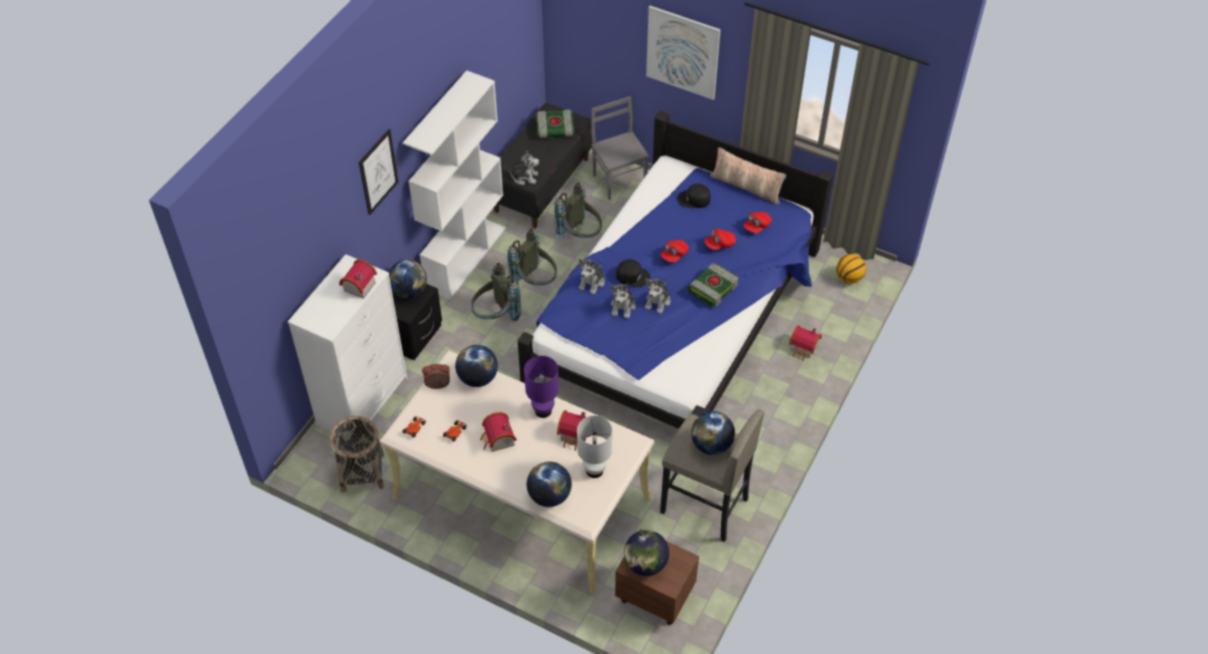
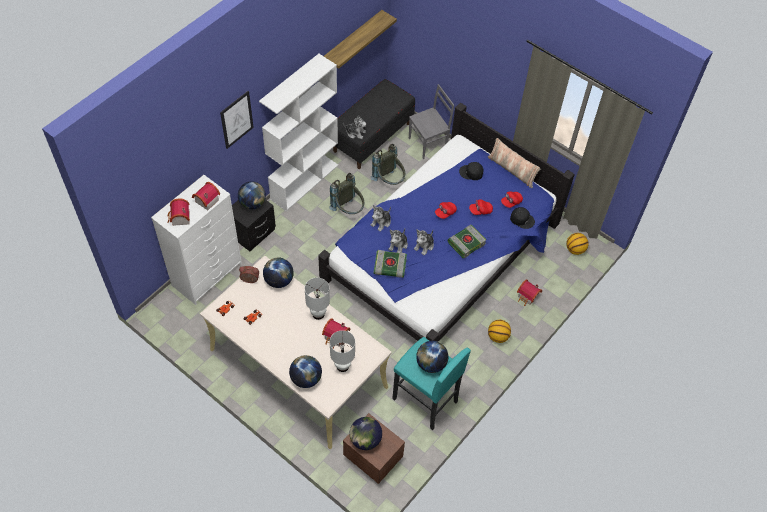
camera: 10 degrees right, 5 degrees up
(362, 472) = (193, 326): basket -> none
(496, 316) = (314, 230): grey backpack -> none
(498, 440) = (281, 330): toy house -> toy house (179, 218)
(503, 50) = (353, 40): none -> shelf
(543, 411) = (318, 314): purple table lamp -> white table lamp
(554, 129) = (386, 100): book -> book (389, 267)
(619, 180) = (428, 144): grey chair -> grey chair turned 75 degrees clockwise
(632, 275) = (411, 223): black cap -> black cap (522, 219)
(682, 52) = (482, 64): picture -> none
(704, 506) = (425, 400): grey stool -> turquoise stool
(778, 406) = (498, 336): none -> basketball

